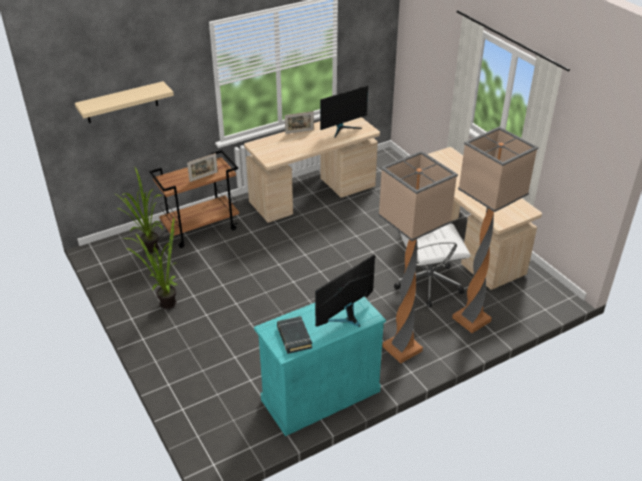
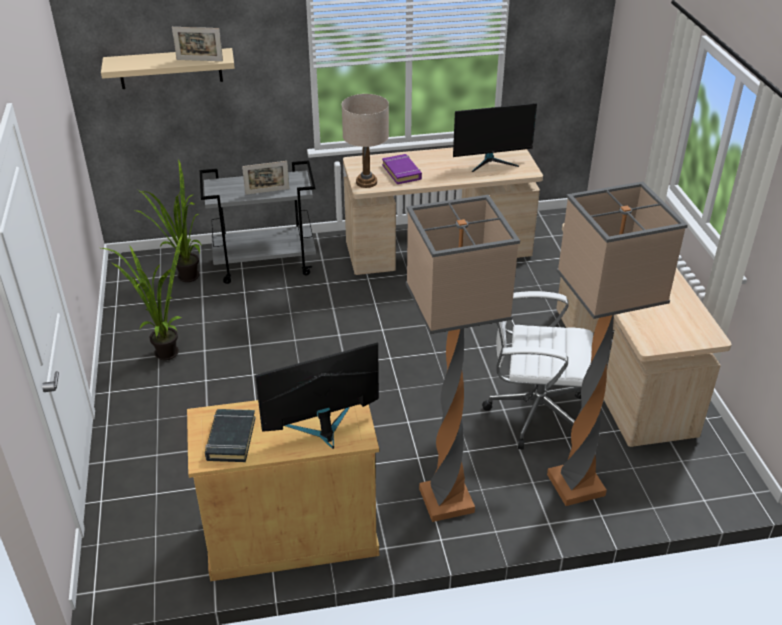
camera: 20 degrees right, 0 degrees up
(201, 228) = (266, 264): brown cart -> grey cart
(270, 157) = (366, 182): none -> beige table lamp
(289, 146) = (402, 172): none -> purple book
(299, 131) = (427, 155): picture frame -> picture frame (199, 60)
(320, 395) = (291, 536): turquoise cabinet -> beige cabinet

